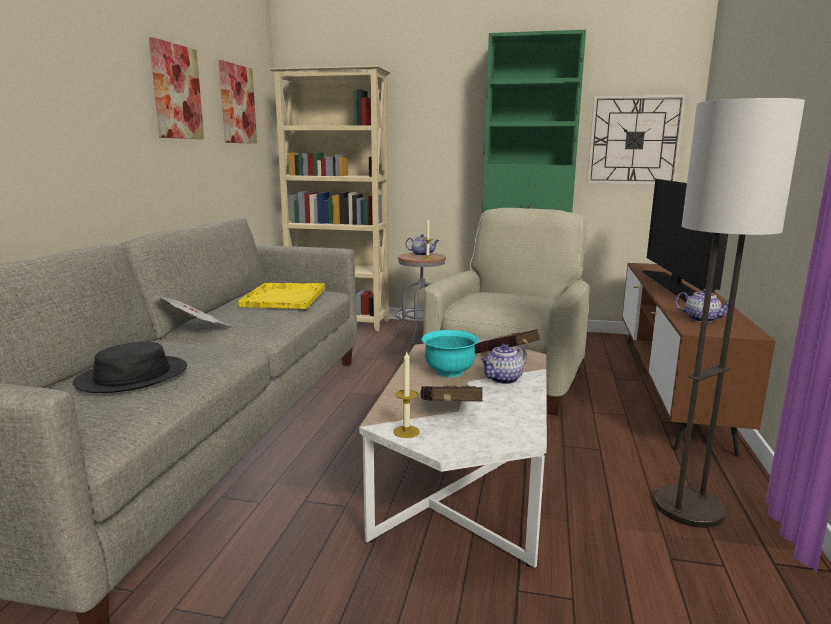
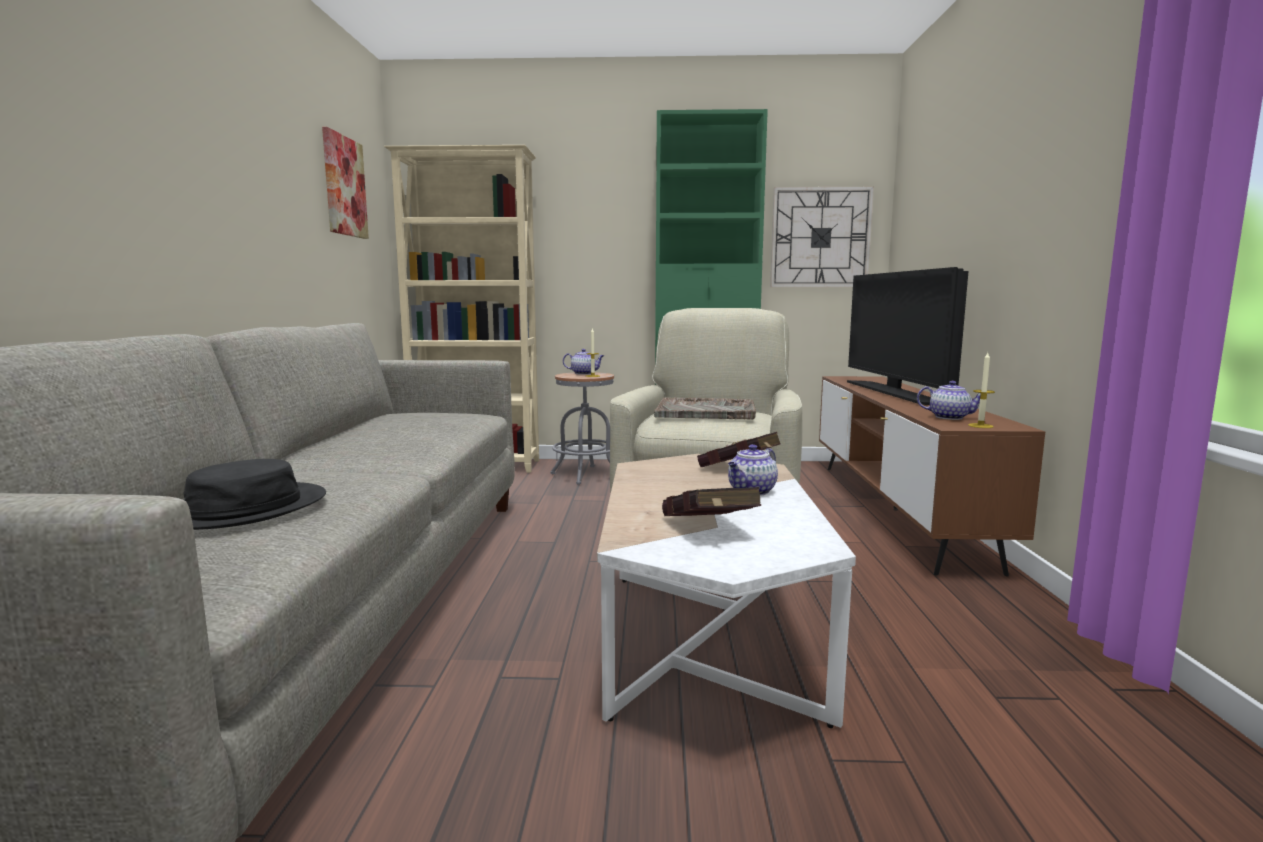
camera: 10 degrees left, 5 degrees down
(176, 92) = (270, 156): picture -> none
(196, 328) = (317, 455): newspaper -> none
(284, 297) = (427, 419): yellow tray -> none
(406, 431) = (665, 553): candle -> candle (980, 426)
(449, 372) = (679, 488): turquoise bowl -> none
(505, 298) = (706, 411): none -> grey tray
(689, 508) = (985, 637): floor lamp -> none

